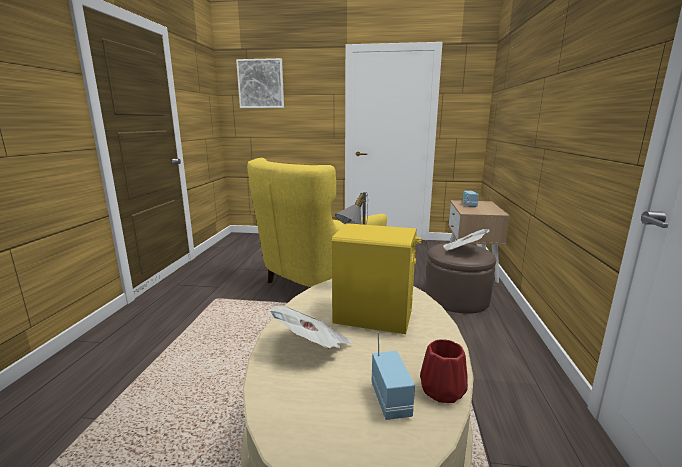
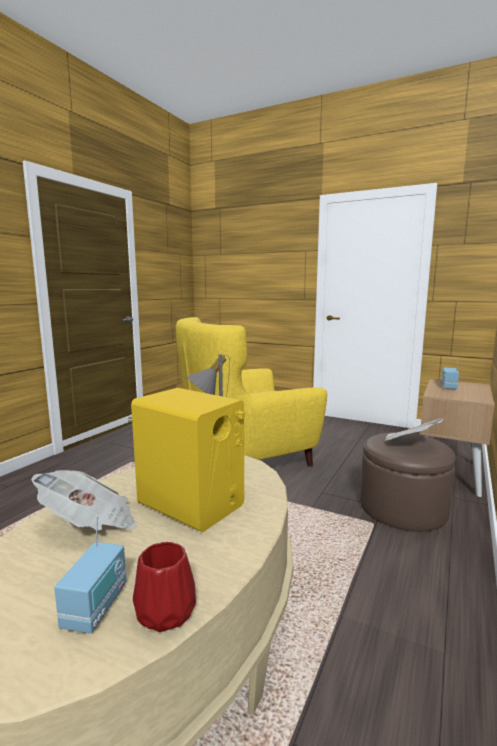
camera: 20 degrees right, 5 degrees down
(261, 84) = (231, 242): picture -> none

